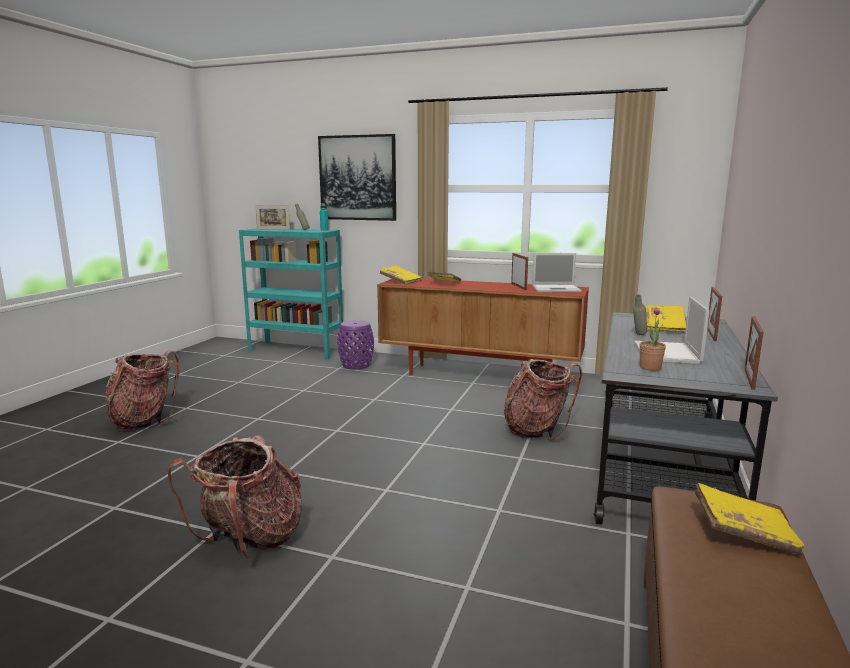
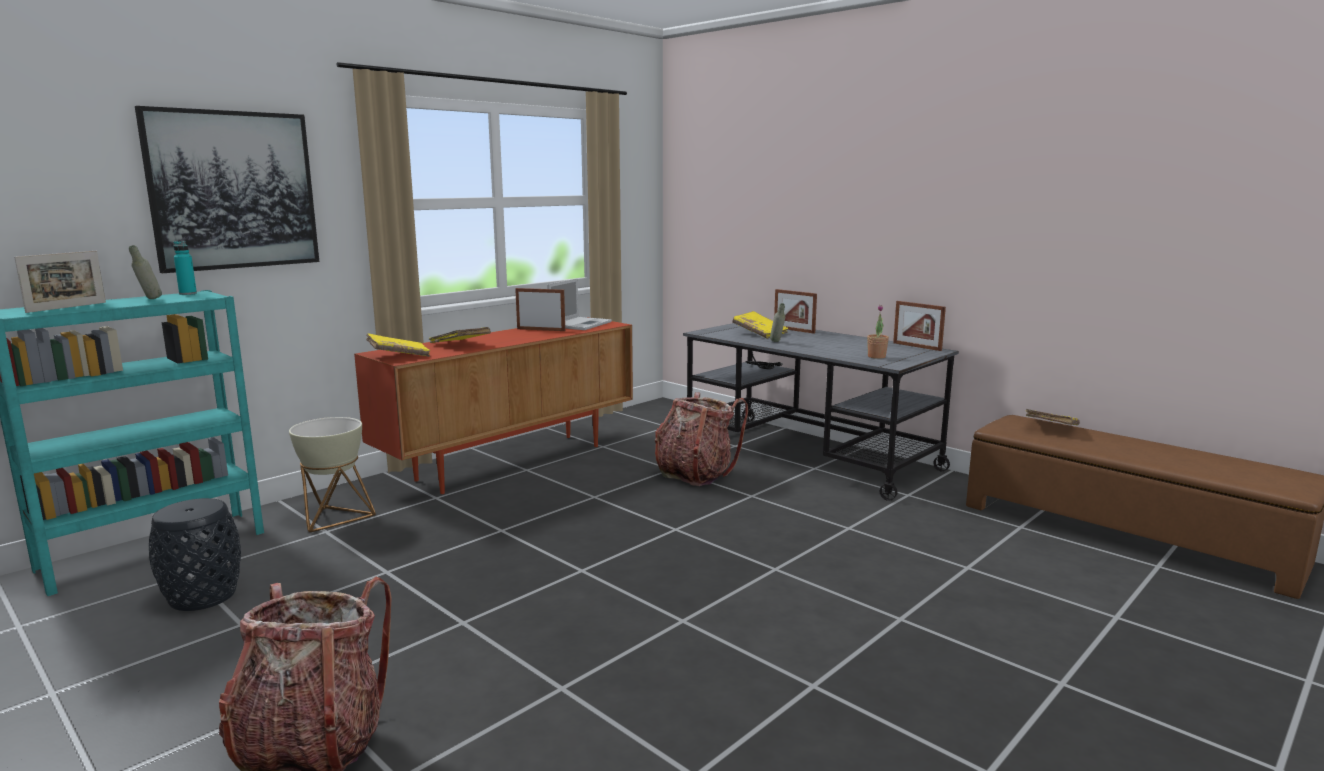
camera: 65 degrees left, 0 degrees up
(249, 540) = (847, 663): backpack -> none
(259, 369) = (203, 596): none -> black stool
(356, 365) = (336, 517): purple stool -> planter
(667, 353) = (841, 347): laptop -> none

